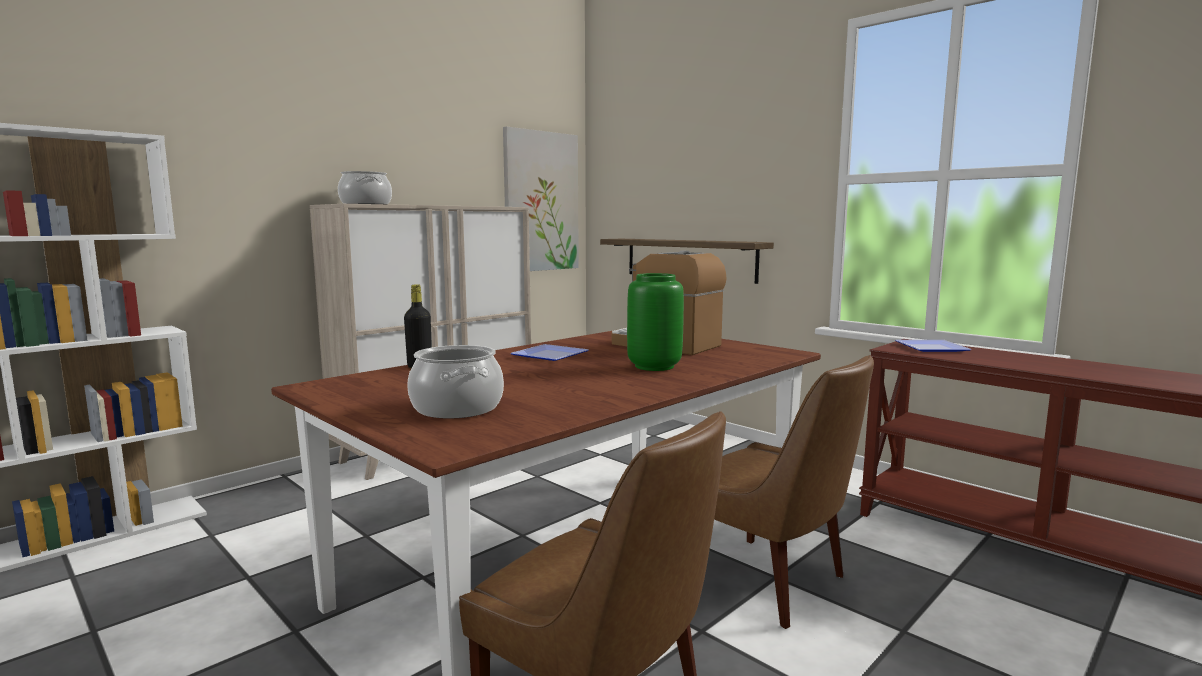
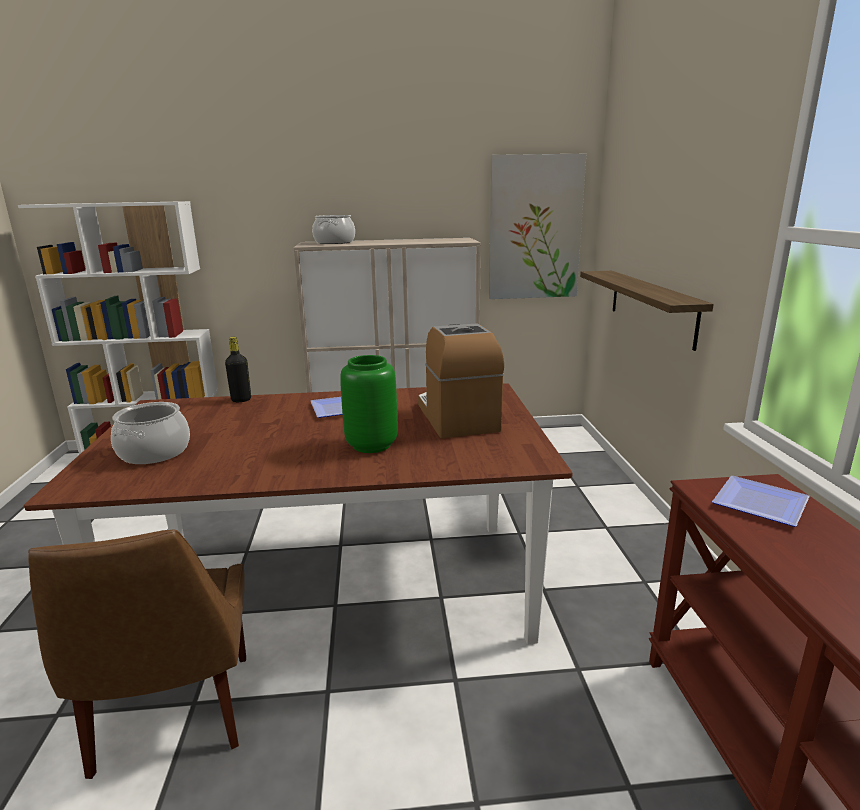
camera: 40 degrees right, 10 degrees up
(771, 582) = (443, 682): brown chair -> none

